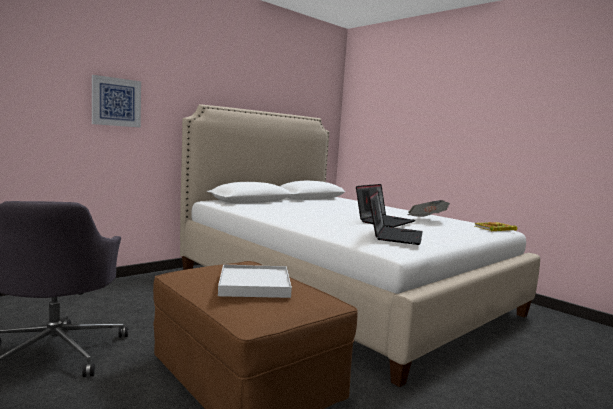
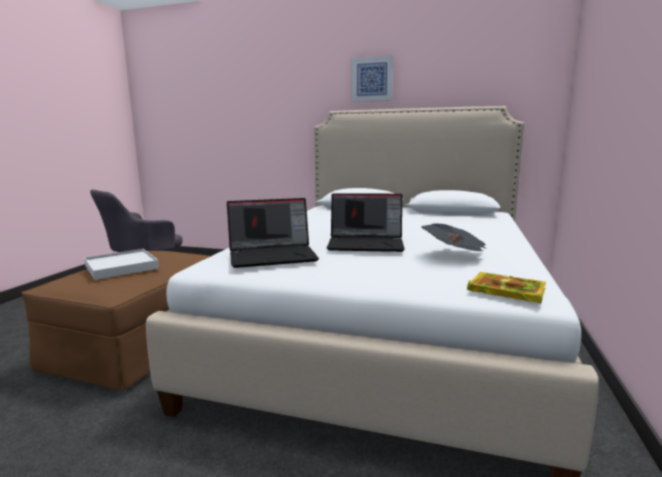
camera: 60 degrees right, 5 degrees up
(116, 102) = (267, 119): picture -> picture (372, 79)

